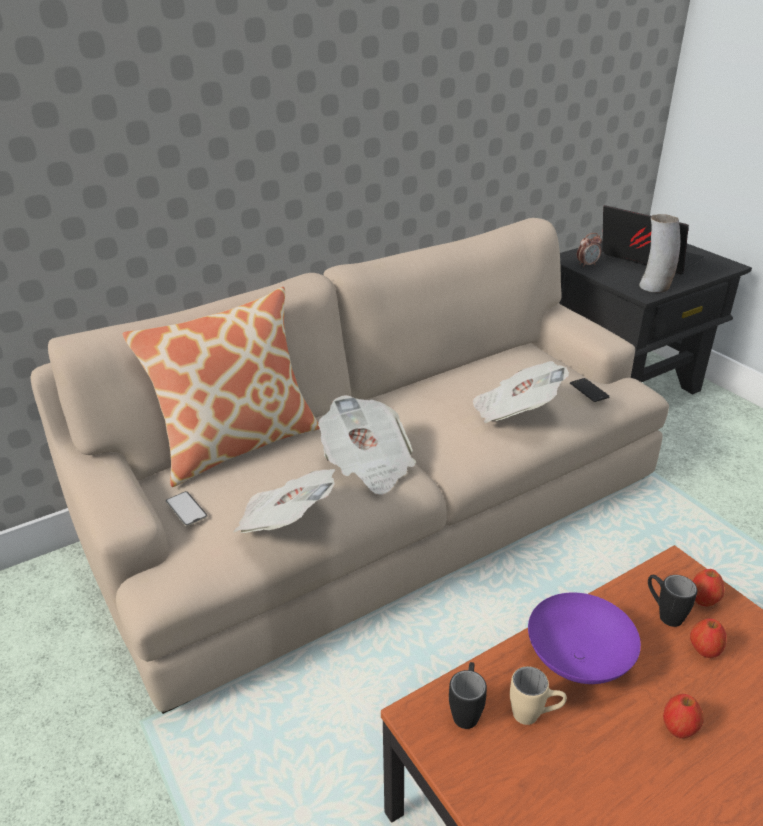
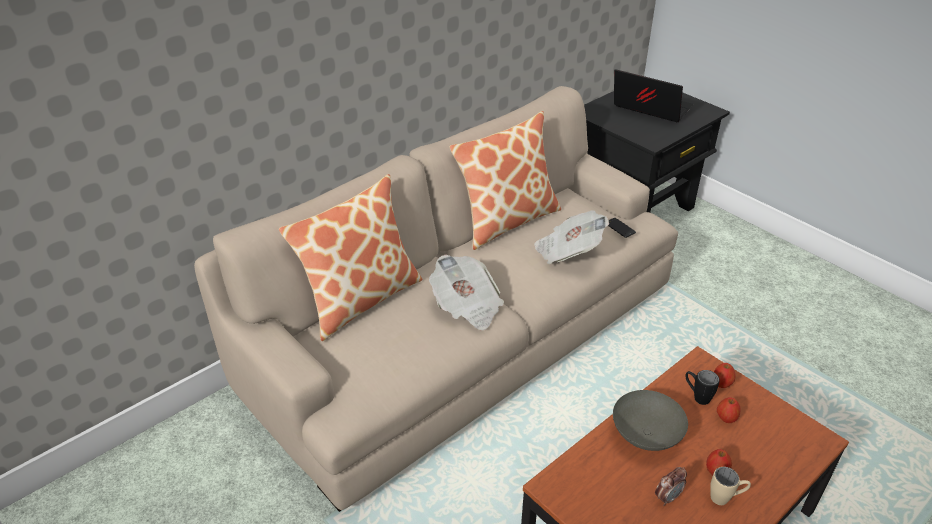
camera: 10 degrees left, 5 degrees up
(186, 509) = (339, 357): phone -> none
(286, 522) = (419, 360): newspaper -> none
(445, 371) = (506, 220): none -> pillow
(466, 710) = (580, 478): black mug -> none
(534, 716) = (624, 475): beige mug -> beige mug (725, 498)
(578, 661) = (646, 436): purple bowl -> grey bowl
(587, 265) = (603, 117): alarm clock -> alarm clock (667, 497)
(655, 287) = (659, 135): vase -> none

